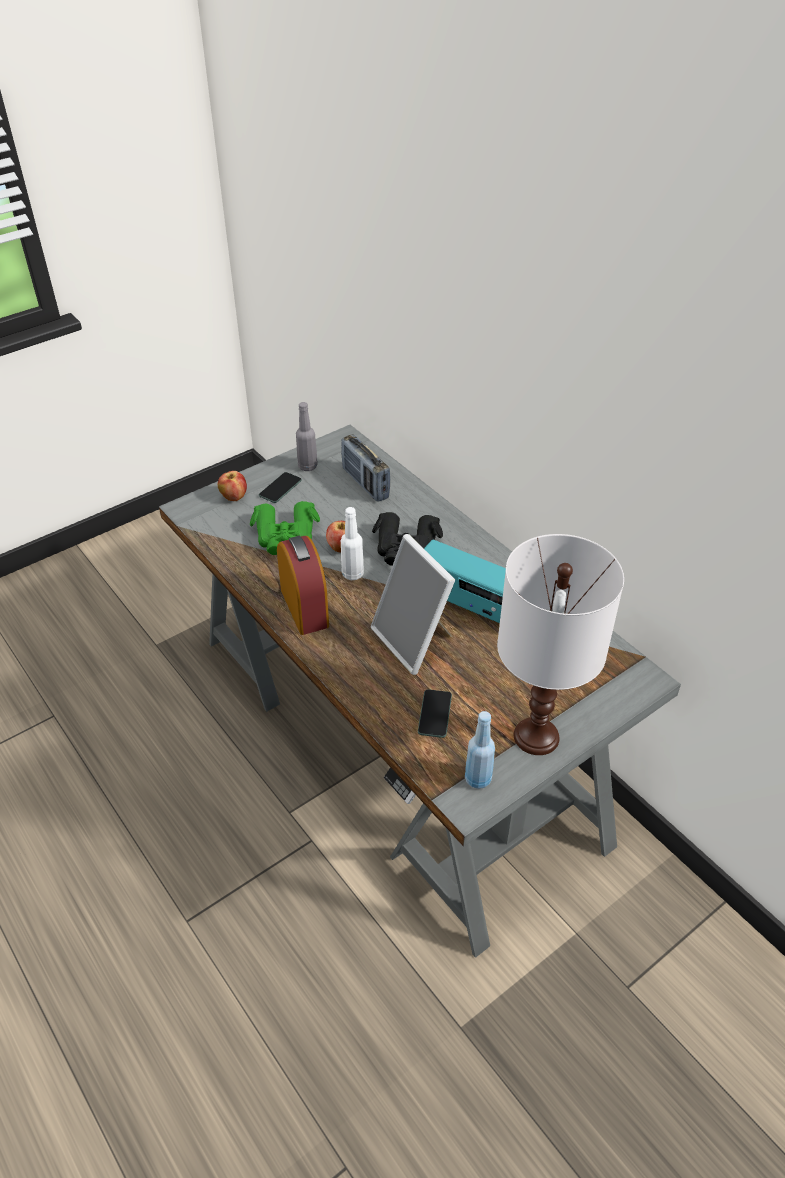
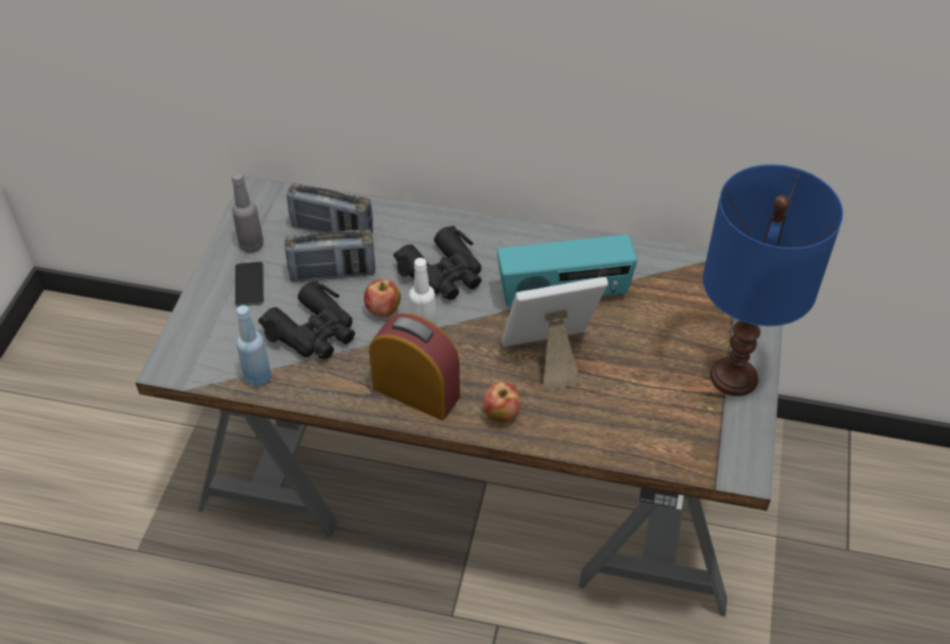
camera: 40 degrees left, 5 degrees up
(234, 497) = (210, 323): apple -> apple (501, 414)
(285, 536) = (314, 331): green binoculars -> black binoculars
(336, 509) = (332, 273): none -> radio
(415, 641) = (550, 358): picture frame -> picture frame turned 150 degrees clockwise
(435, 714) = (638, 413): phone -> none
(478, 778) = (730, 444): blue bottle -> blue bottle (257, 377)
(536, 737) = (734, 377): white table lamp -> blue table lamp

